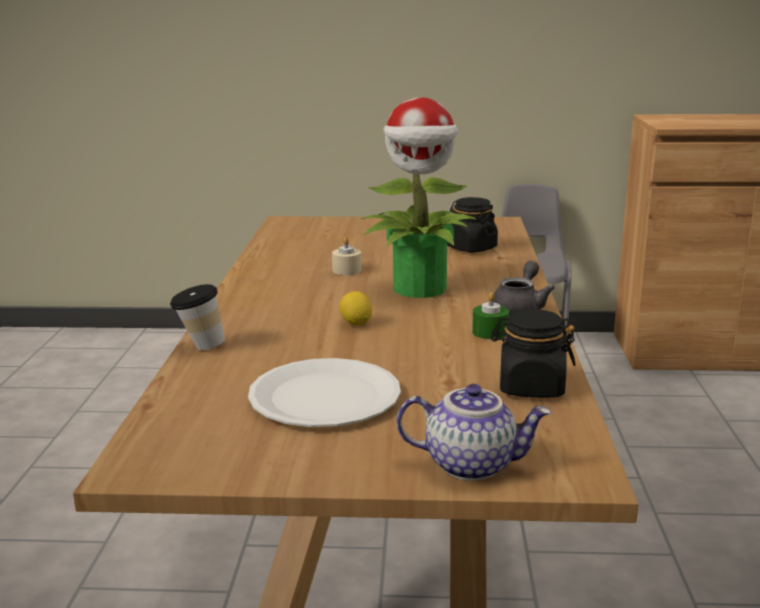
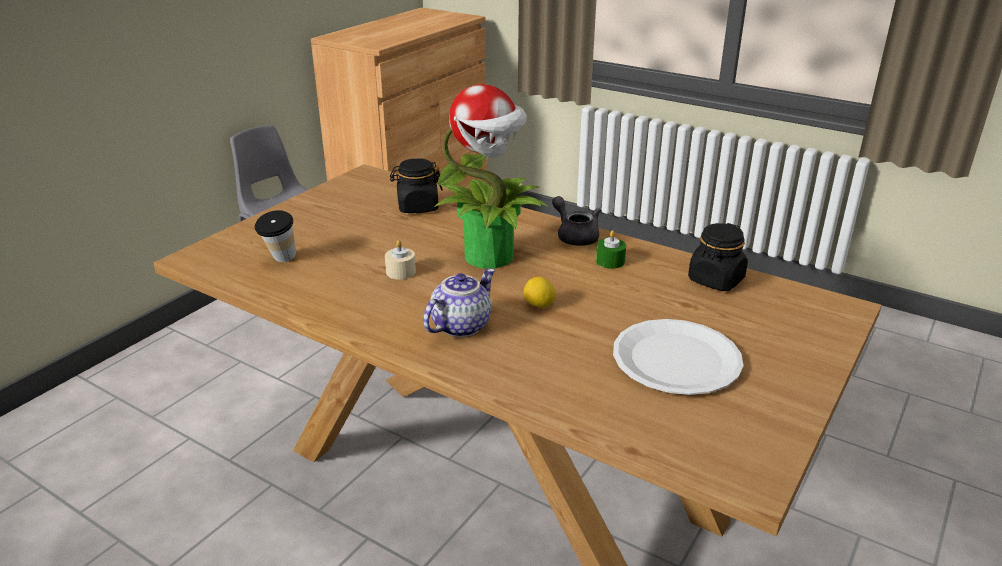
camera: 60 degrees left, 10 degrees up
(200, 347) = (518, 393): cup -> cup (280, 260)
(471, 464) = (815, 336): teapot -> teapot (460, 325)

